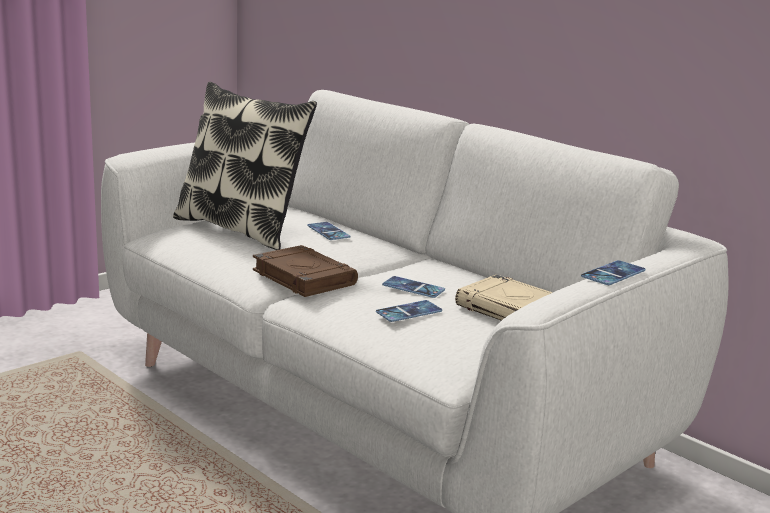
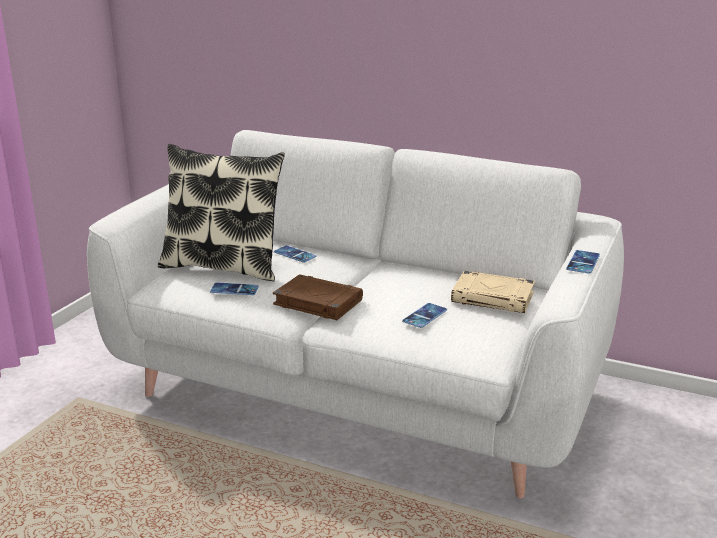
camera: 20 degrees left, 5 degrees up
(413, 288) = (407, 293): phone -> phone (234, 289)

